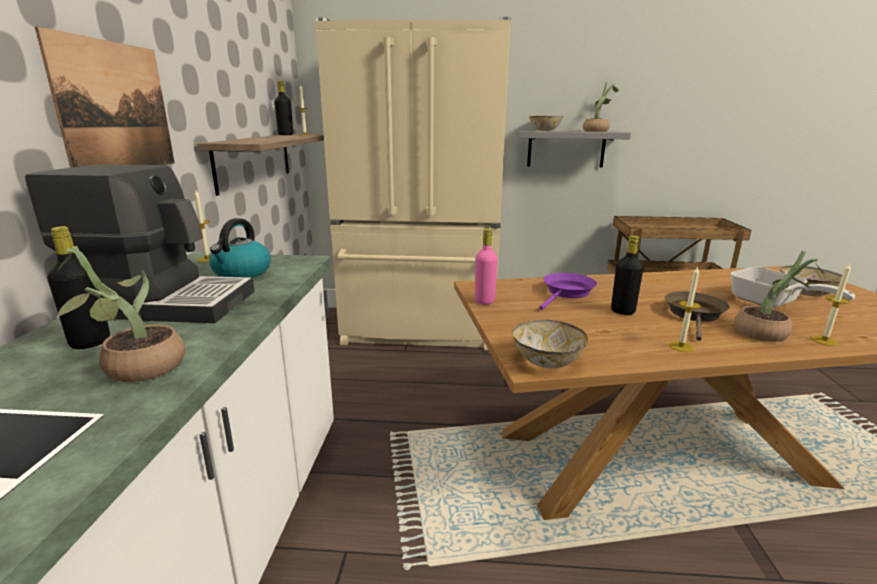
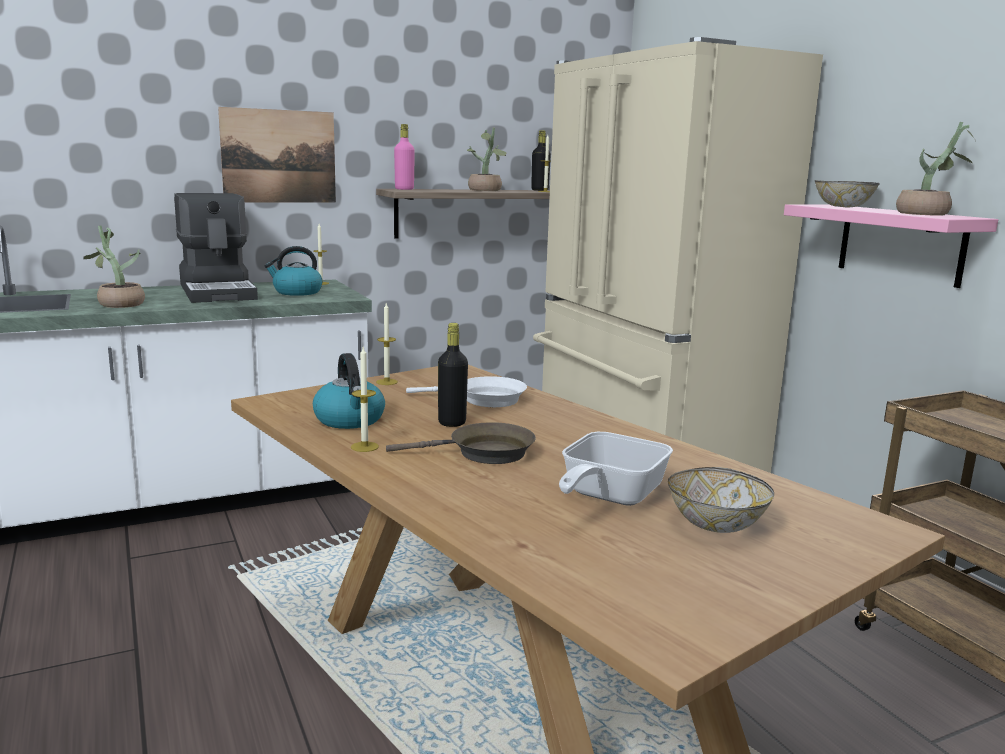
camera: 60 degrees right, 5 degrees down
(90, 342) = (148, 294): black bottle -> none
(484, 301) = (410, 376): pink bottle -> pink bottle (404, 189)
(546, 362) = (277, 404): bowl -> none
(566, 149) = (900, 244): grey shelf -> pink shelf
(567, 293) = (484, 399): purple frying pan -> white frying pan
(607, 341) = (350, 420): none -> kettle
(767, 333) = (460, 487): potted plant -> potted plant (486, 190)
(824, 341) = (469, 517): candle -> candle (386, 382)

